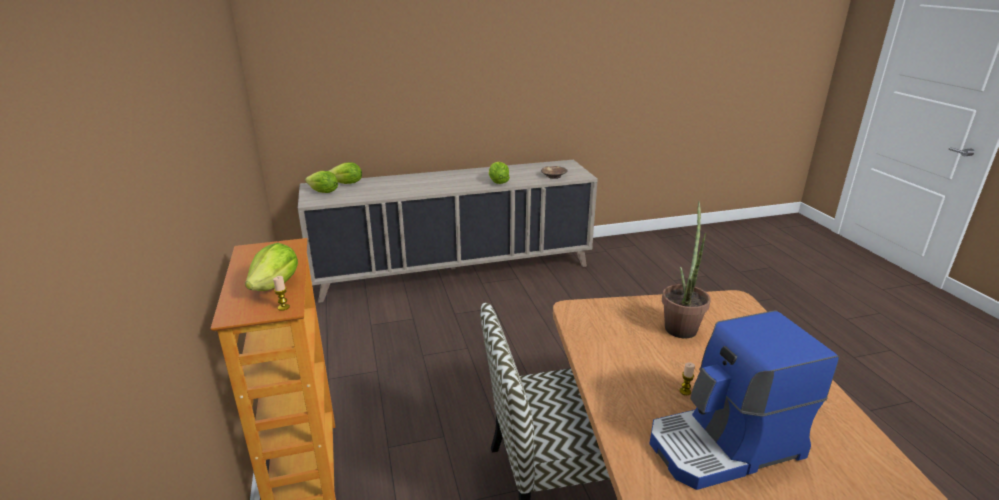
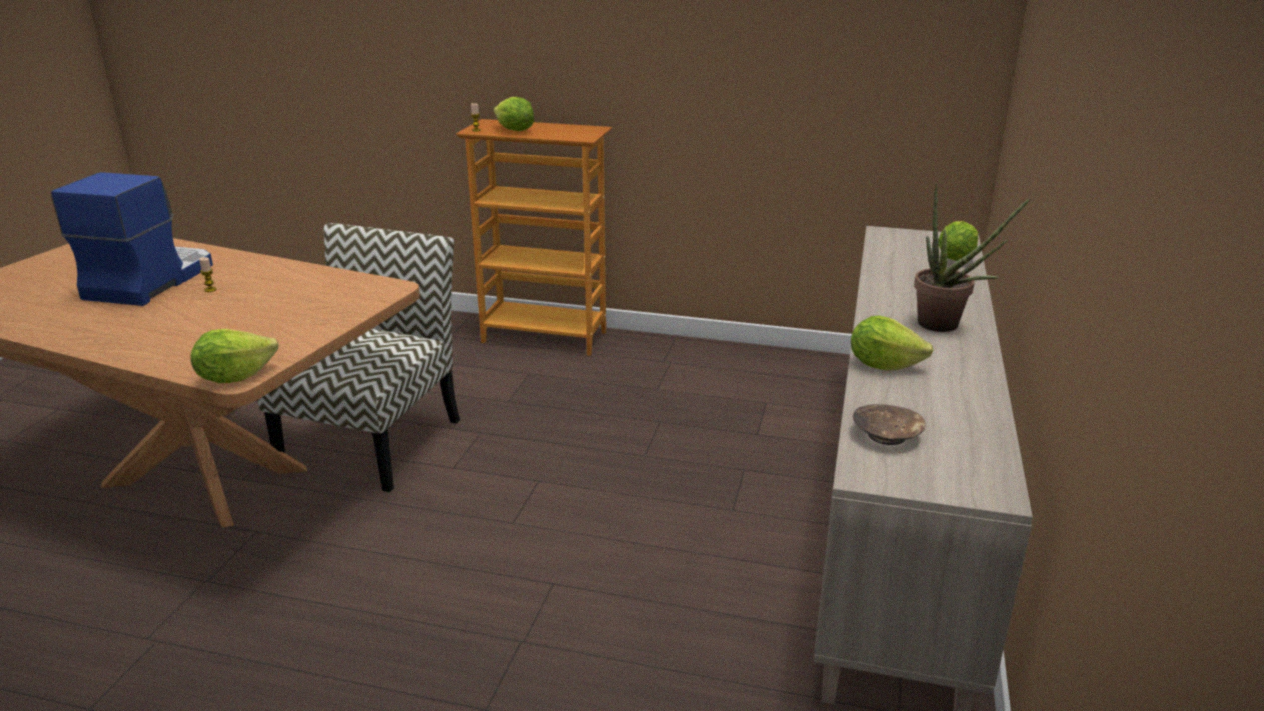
camera: 120 degrees right, 0 degrees up
(324, 192) = (921, 242): lettuce -> lettuce (234, 377)
(681, 325) = (270, 325): potted plant -> potted plant (946, 327)

